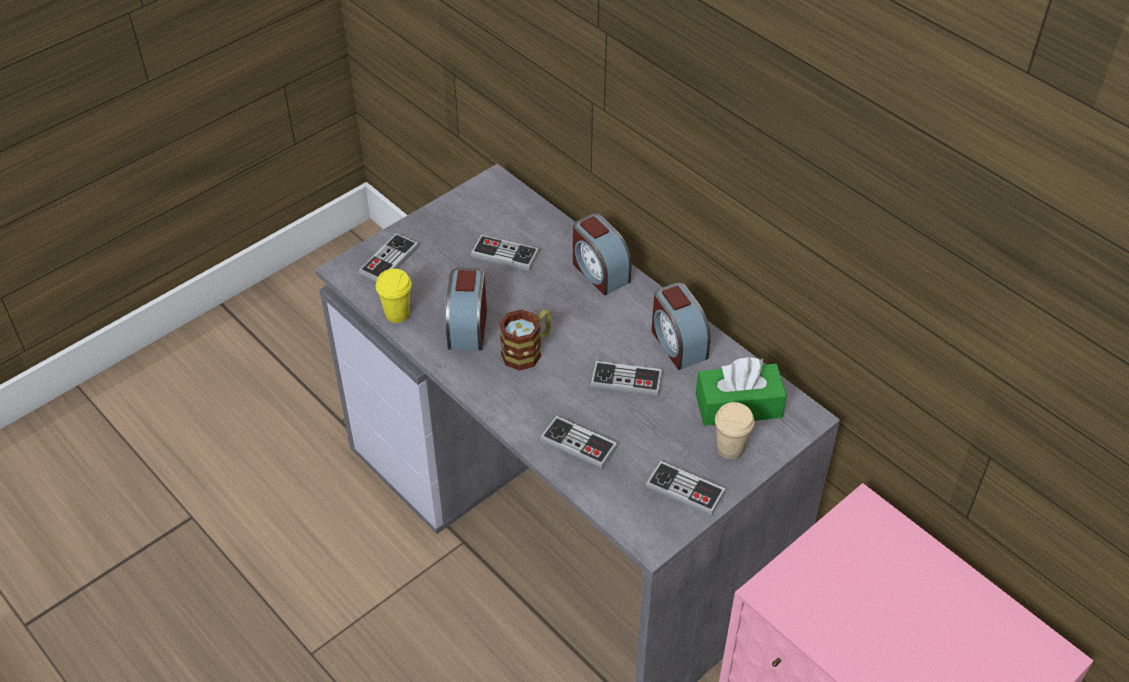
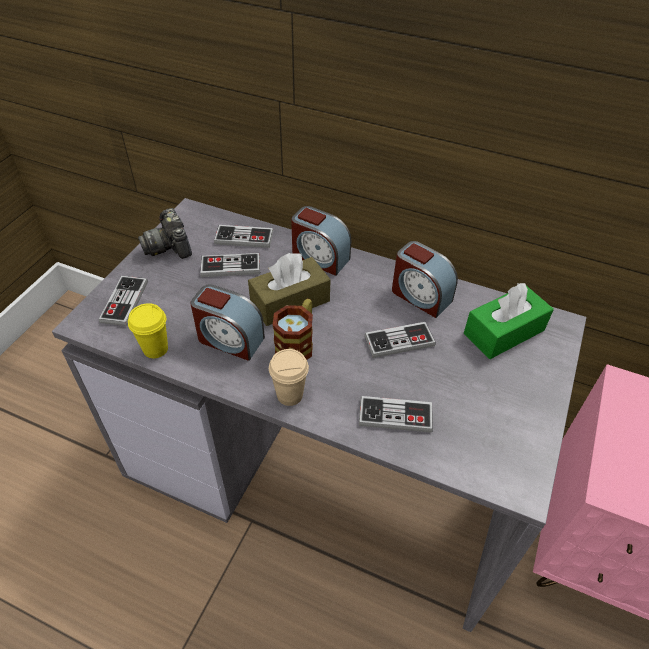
camera: 25 degrees left, 0 degrees up
(456, 214) = (169, 246): none -> camera
(467, 326) = (229, 339): alarm clock -> alarm clock turned 45 degrees counterclockwise
(543, 308) = (290, 301): none -> brown tissue box
(685, 489) = (515, 425): game controller -> game controller (244, 238)
(730, 449) = (524, 372): beige cup -> beige cup (290, 395)

